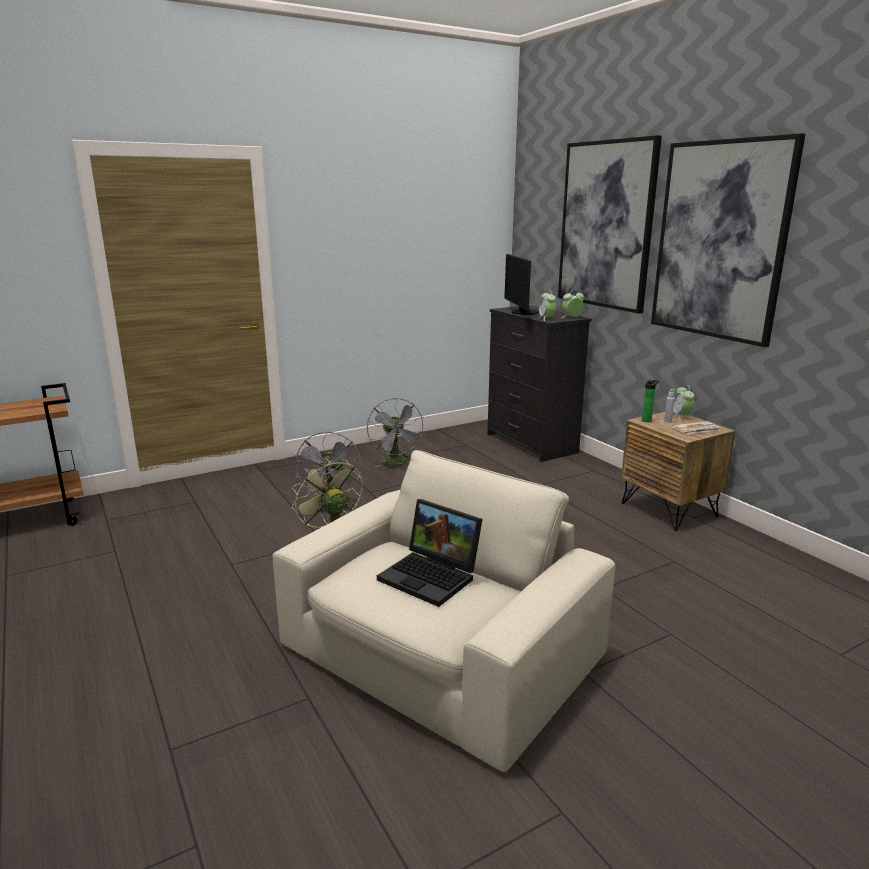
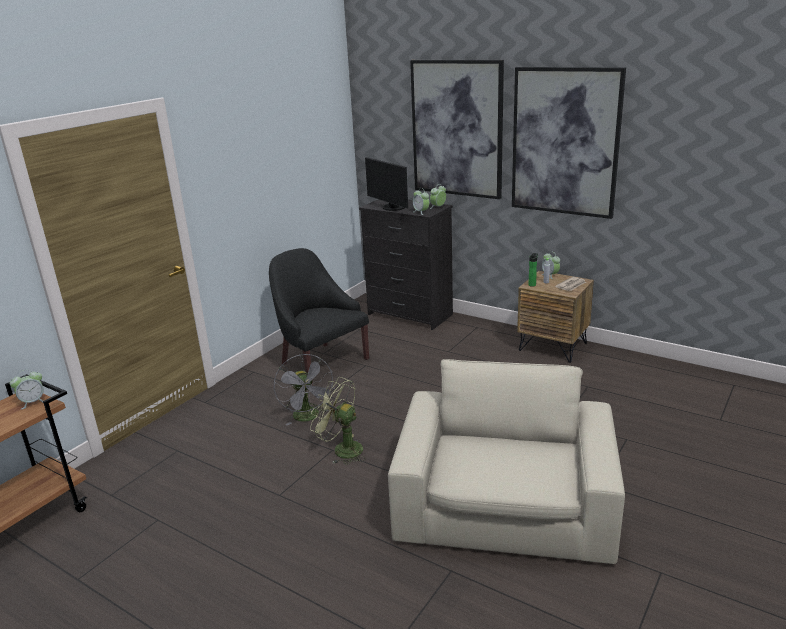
camera: 25 degrees left, 5 degrees up
(48, 405) = (33, 402): none -> alarm clock
(397, 463) = (321, 362): grey fan -> black armchair
(432, 576) = (511, 452): laptop -> none

